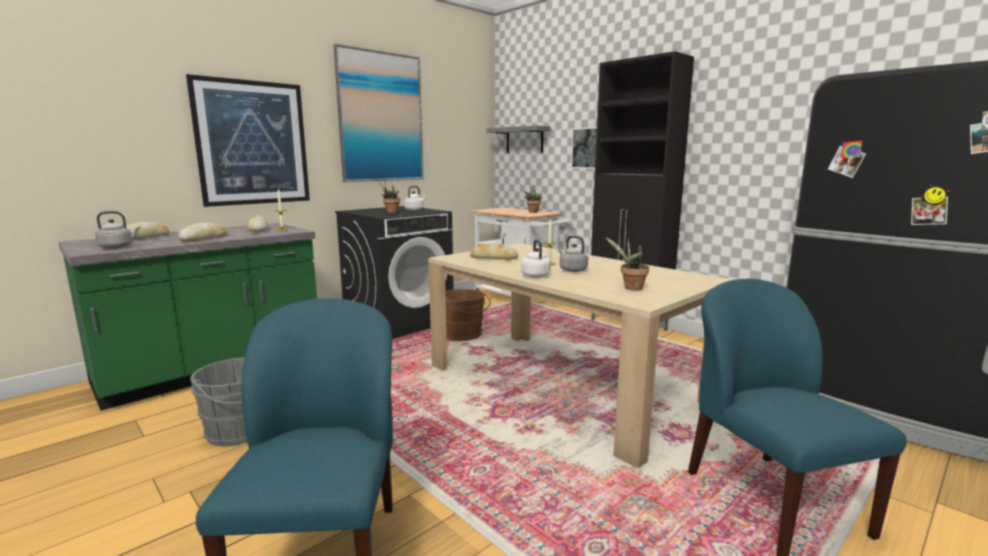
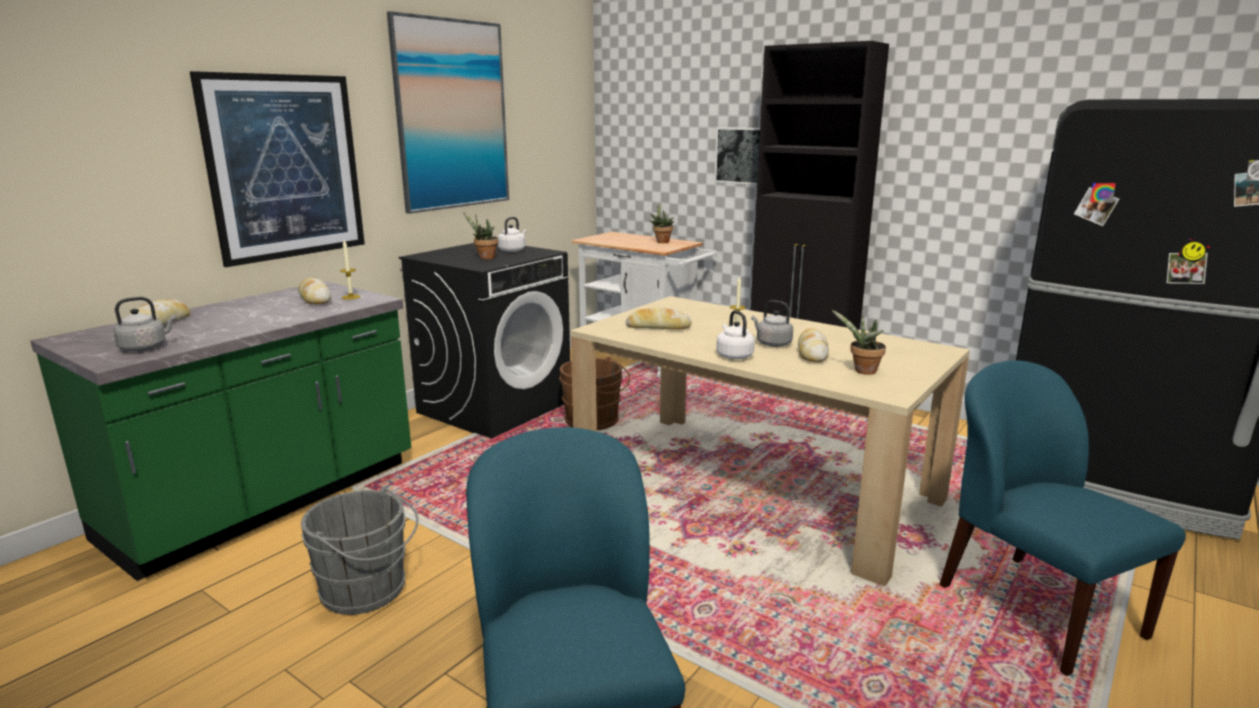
camera: 10 degrees left, 5 degrees up
(204, 238) = (255, 322): bread -> bread (812, 353)
(524, 140) = (642, 138): grey shelf -> none

